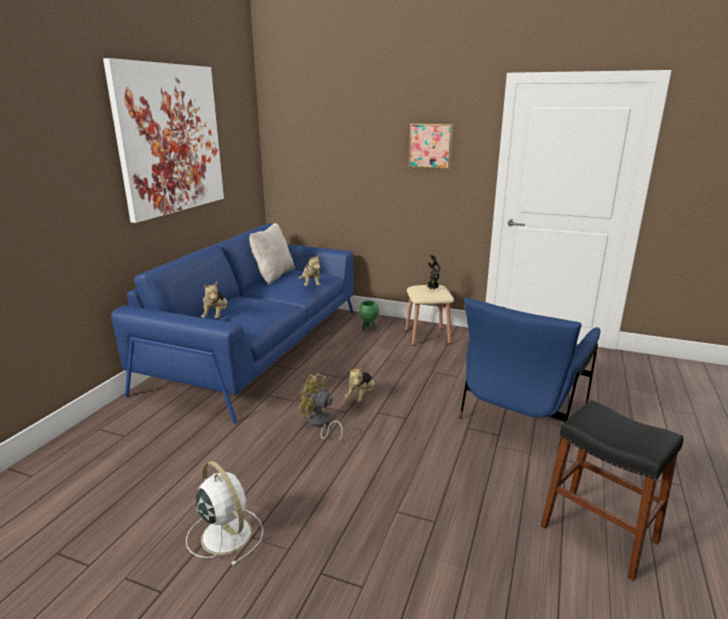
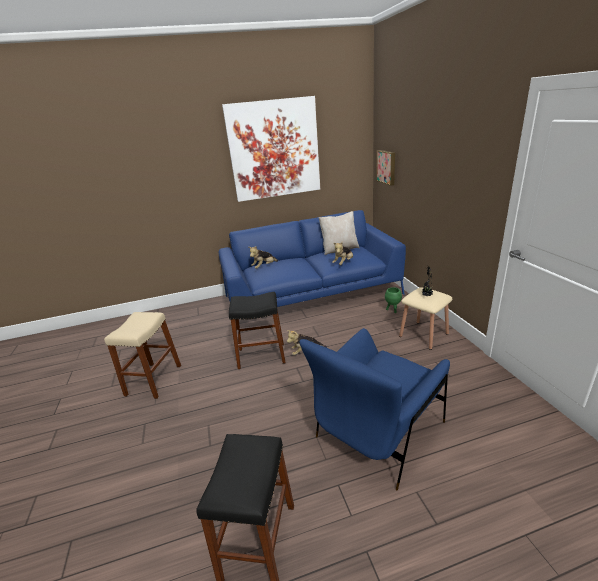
camera: 55 degrees right, 5 degrees up
(225, 533) = (154, 380): white fan -> beige stool
(320, 424) = (261, 355): yellow fan -> black stool
(431, 145) = (462, 159): picture -> picture (387, 167)
(523, 413) = (377, 432): blue armchair -> blue armchair turned 45 degrees counterclockwise

